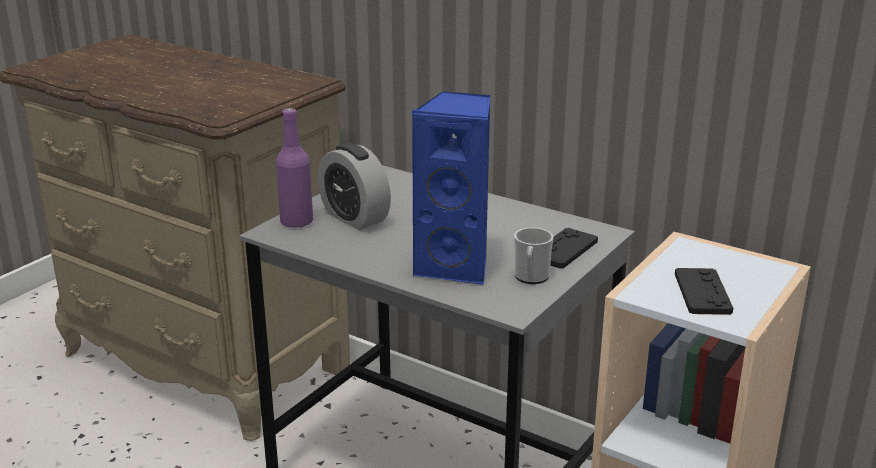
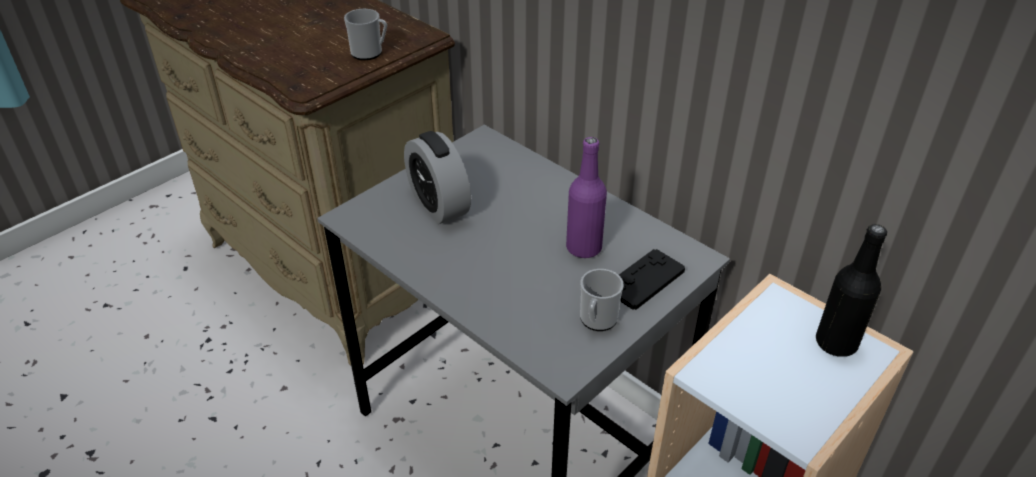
camera: 10 degrees right, 15 degrees up
(270, 94) = (370, 53): none -> mug
(296, 222) = (379, 205): purple bottle -> purple bottle (584, 248)
(456, 266) = (523, 293): blue speaker -> none
(702, 293) = (776, 381): black game controller -> none
(745, 267) = (836, 343): none -> black bottle

